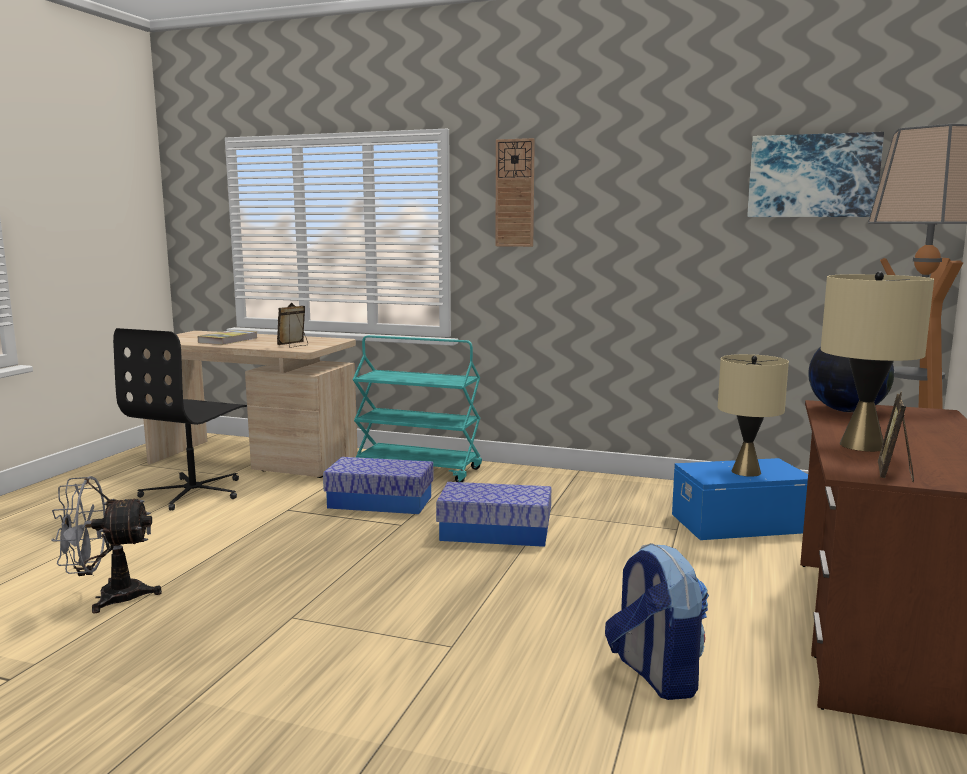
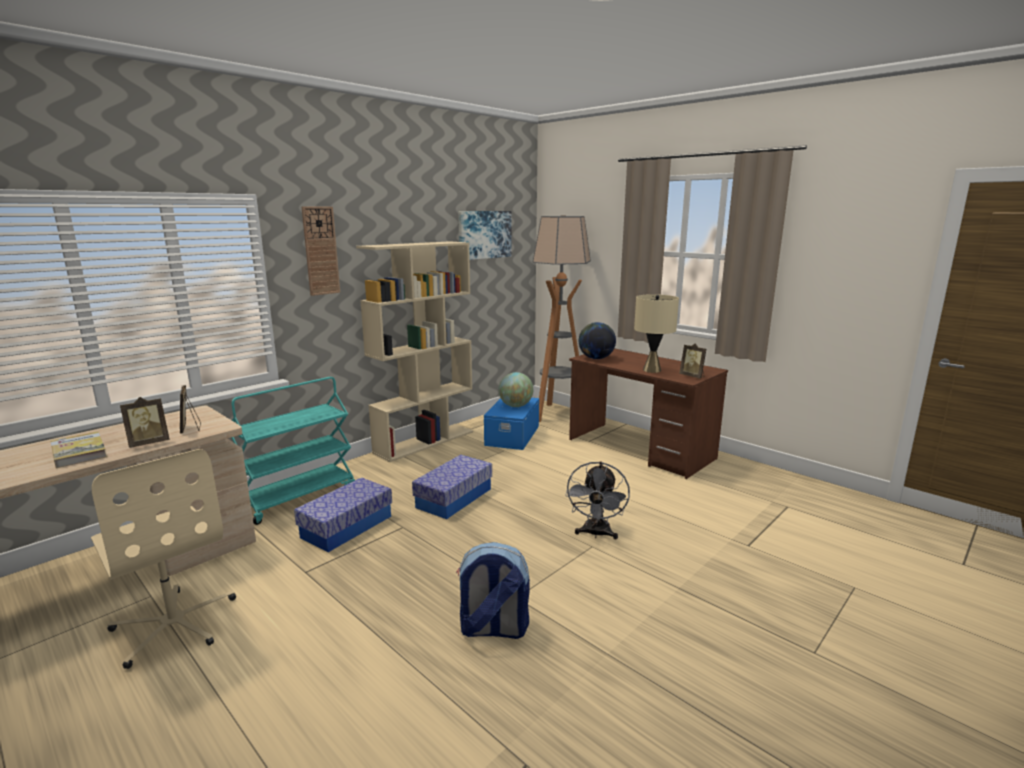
camera: 65 degrees left, 5 degrees up
(109, 597) = (402, 697): grey fan -> grey fan (596, 534)
(194, 492) = (174, 624): black office chair -> beige office chair
(255, 345) = (149, 443): none -> picture frame
(626, 483) = (425, 442): none -> beige bookcase
(654, 674) = (647, 502): backpack -> backpack (492, 629)
(746, 472) = (515, 406): beige table lamp -> globe

